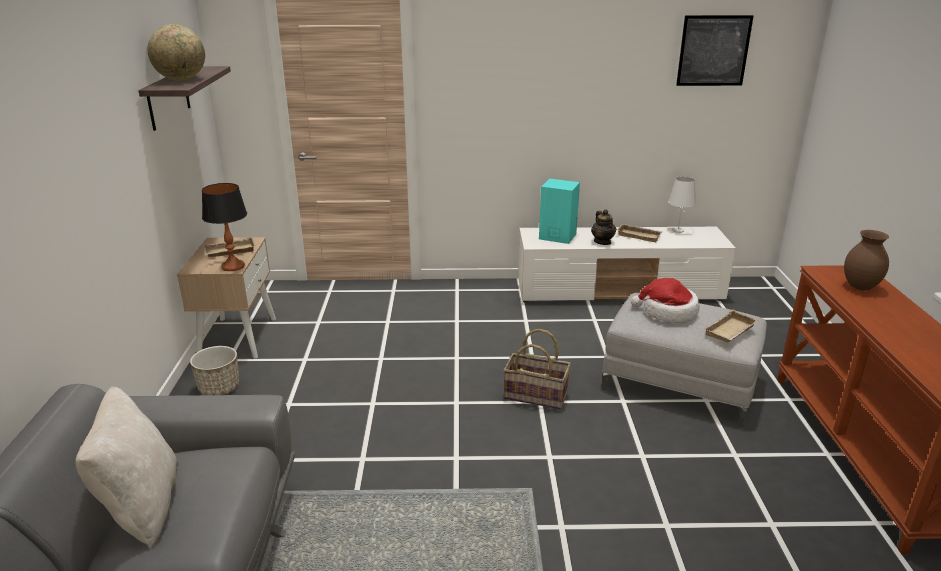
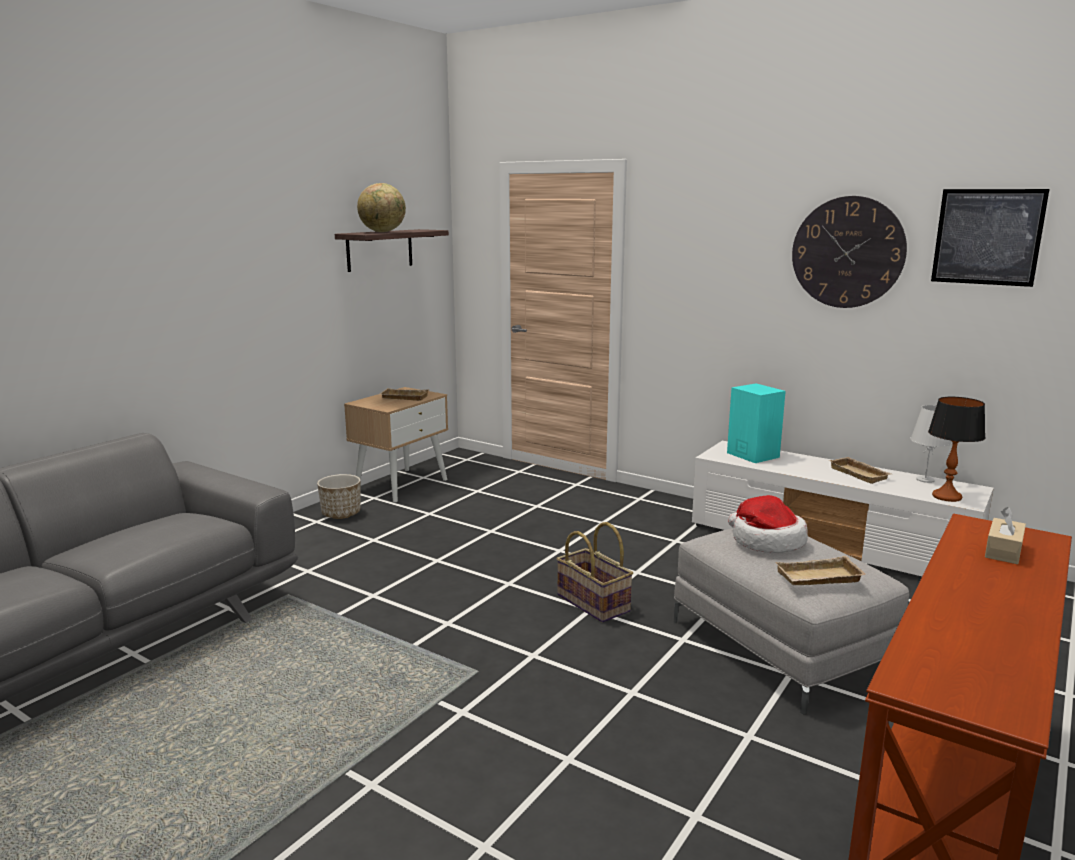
camera: 35 degrees right, 10 degrees down
(142, 507) = (121, 531): beige pillow -> none
(233, 266) = (389, 407): table lamp -> table lamp (947, 497)
(602, 242) = (800, 470): teapot -> none
(615, 66) = (847, 252): none -> wall clock
(861, 287) = (1003, 551): brown vase -> beige tissue box

